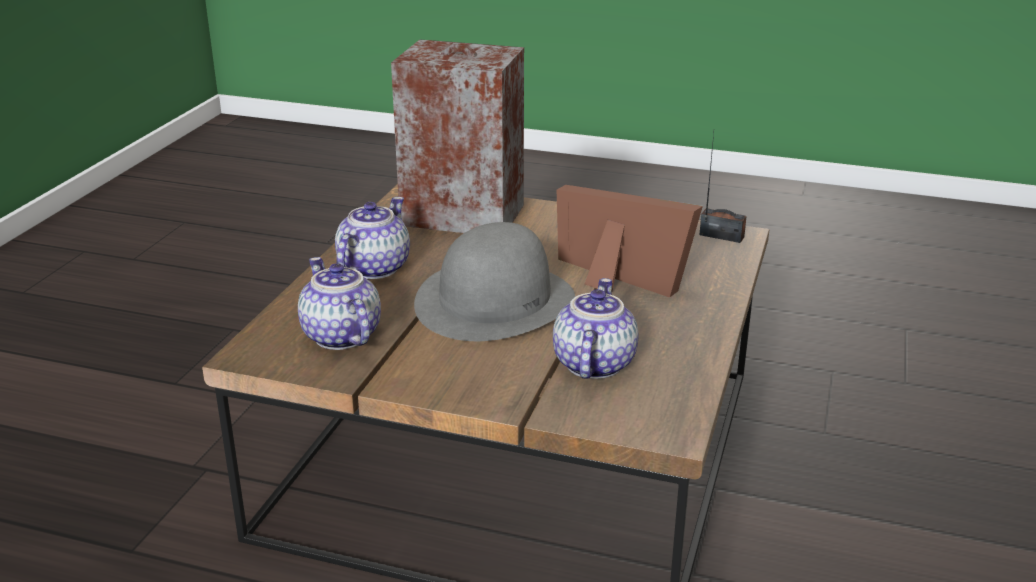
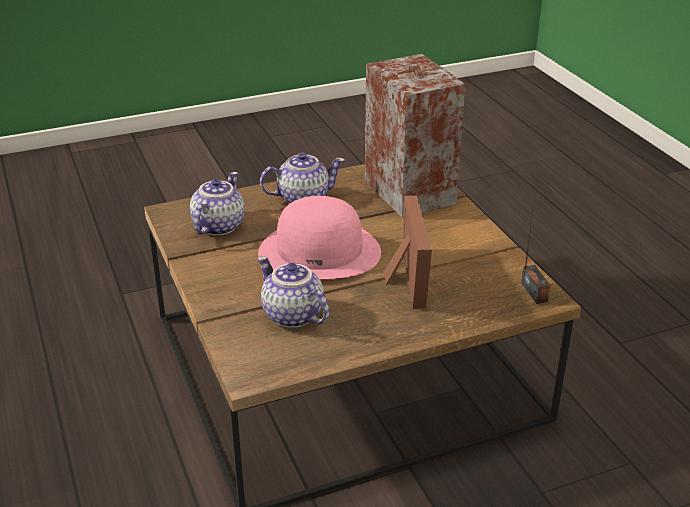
camera: 50 degrees right, 5 degrees up
(495, 301) = (320, 251): grey hat -> pink hat
(592, 363) = (291, 315): teapot -> teapot turned 105 degrees counterclockwise

